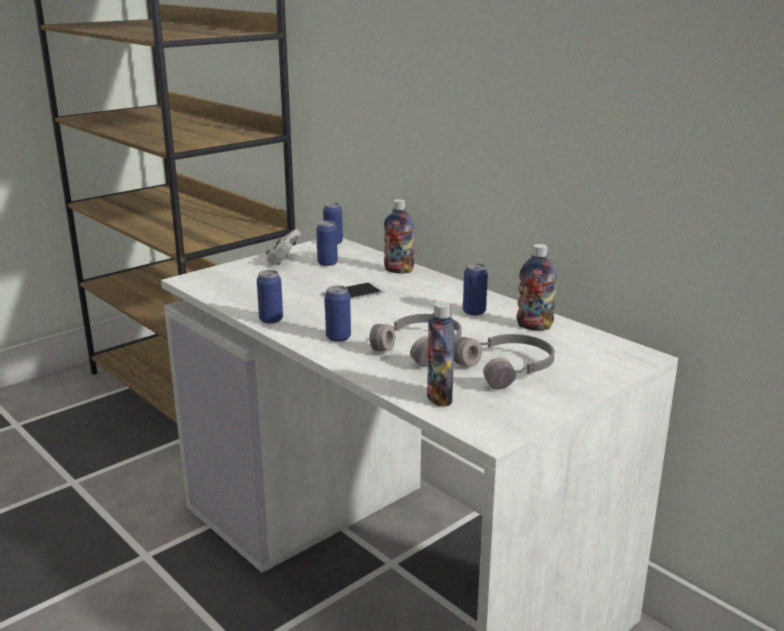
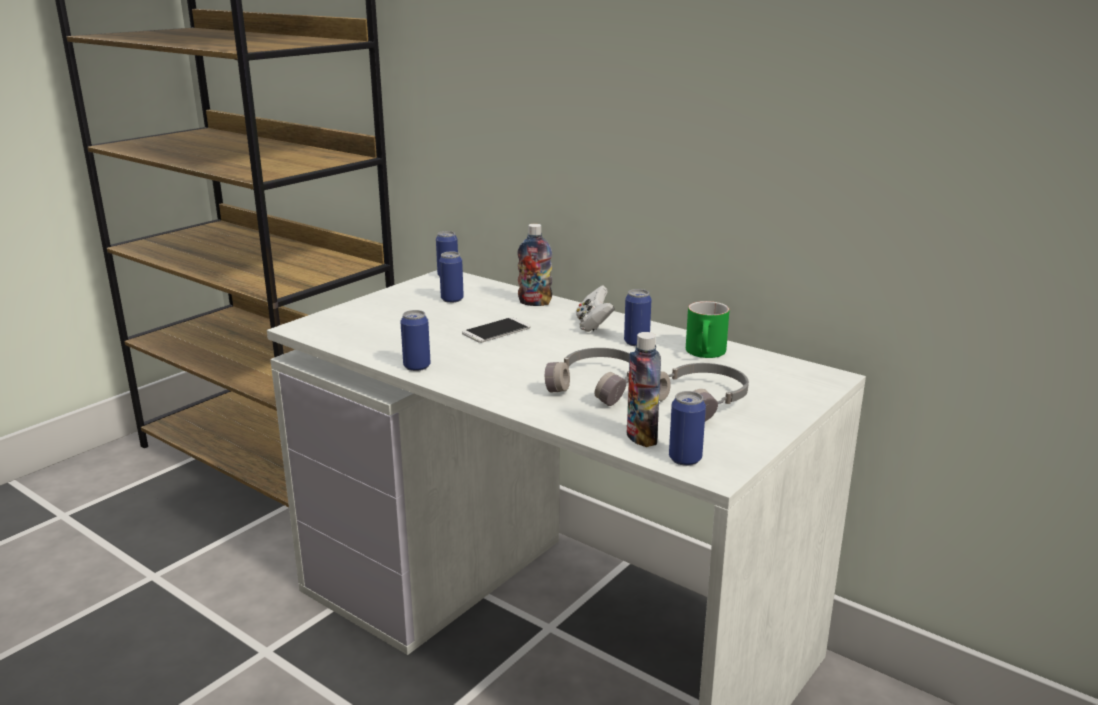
camera: 10 degrees left, 0 degrees up
(283, 260) = (401, 299): white game controller -> white game controller (593, 325)
(338, 337) = (501, 381): can -> can (685, 459)
(534, 326) = (706, 353): bottle -> green mug

